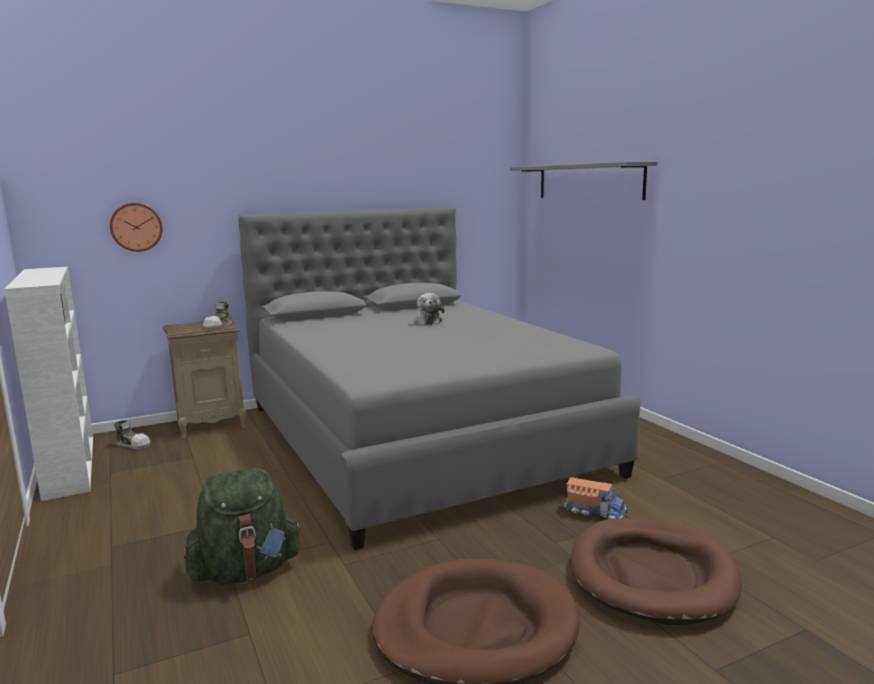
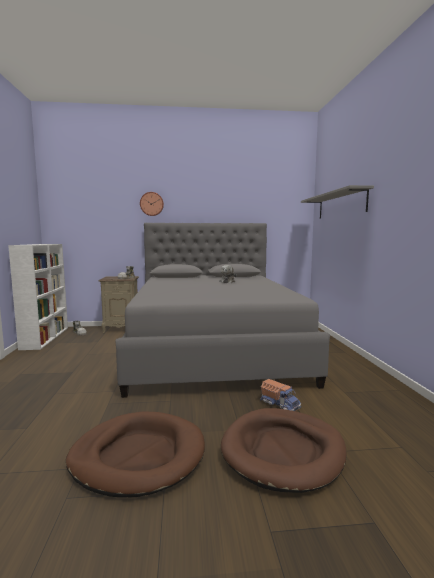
camera: 20 degrees right, 5 degrees down
(136, 227) = (95, 227): wall clock -> wall clock (151, 204)
(246, 571) = (60, 397): green backpack -> none

